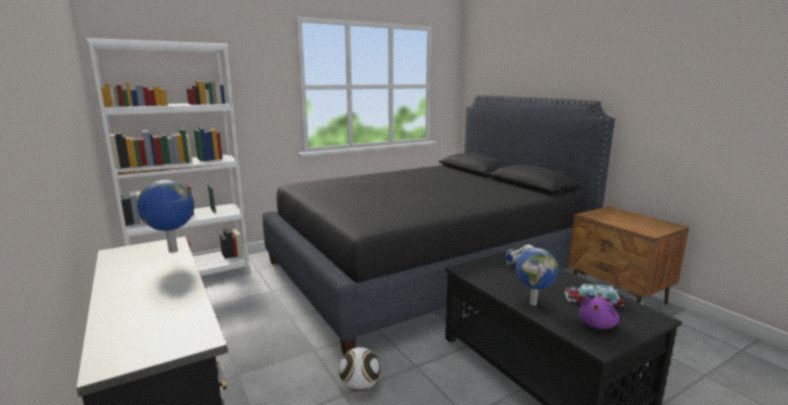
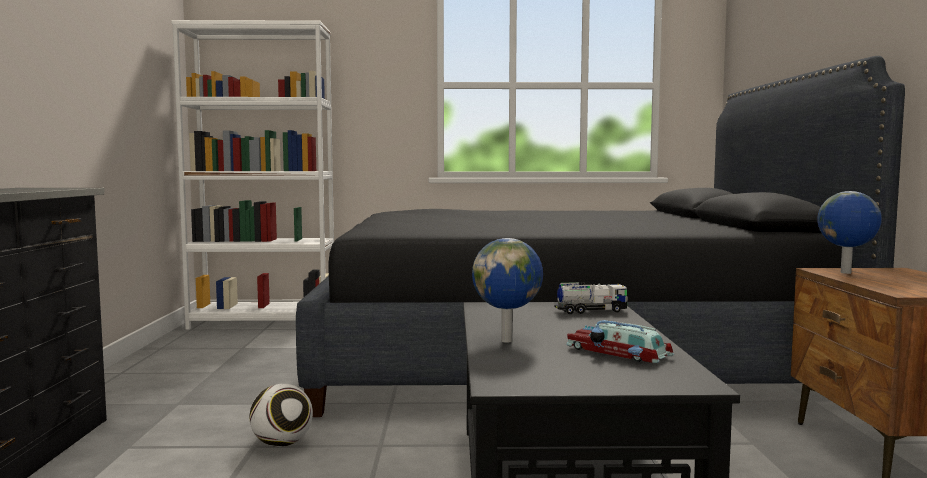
camera: 30 degrees right, 10 degrees down
(173, 251) = (61, 188): globe -> globe (846, 273)
(597, 324) = (558, 370): purple plush toy -> none

